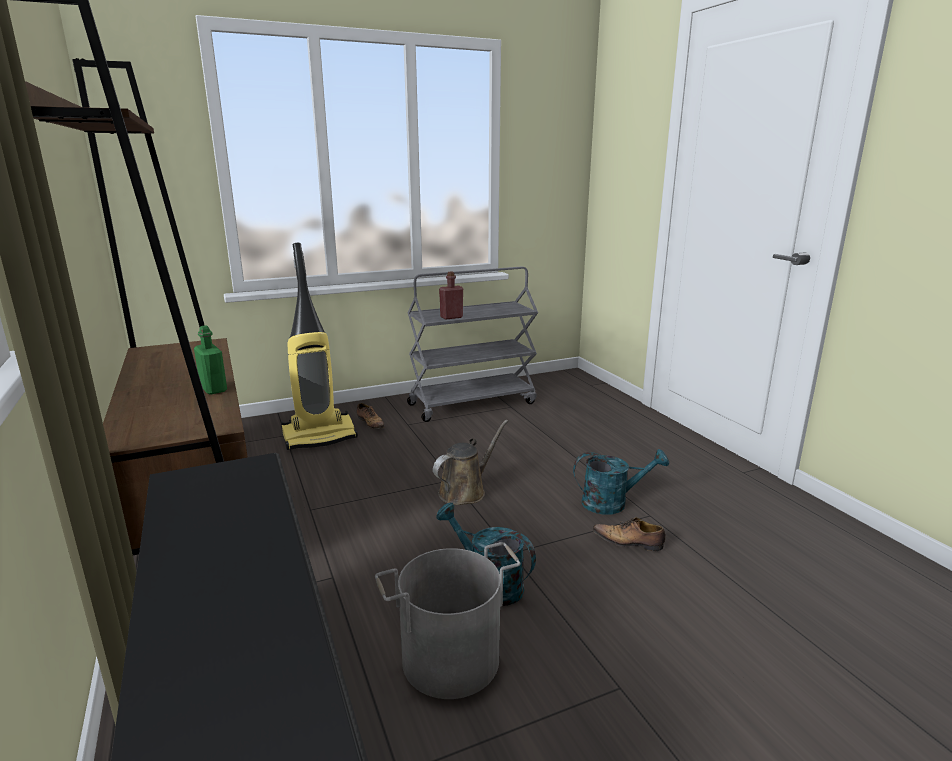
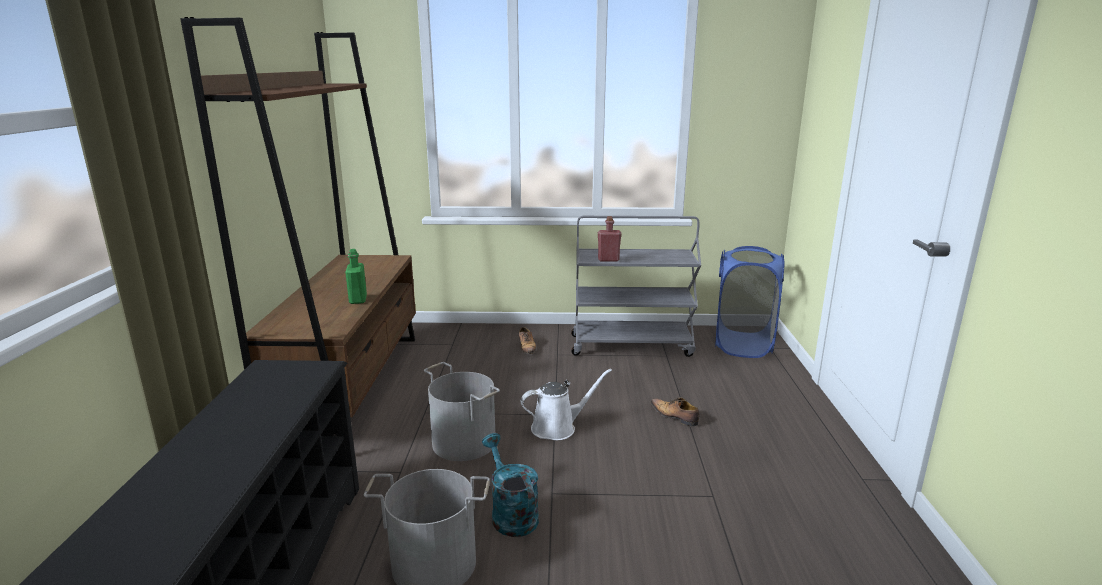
camera: 25 degrees right, 0 degrees up
(320, 436) = (477, 351): vacuum cleaner -> none
(381, 528) = (464, 442): none -> grey bucket
(465, 491) = (558, 427): brown watering can -> white watering can
(567, 386) = (743, 345): none -> blue laundry basket
(612, 503) = (685, 473): turquoise watering can -> none
(629, 542) = (668, 515): shoe -> shoe (674, 416)

